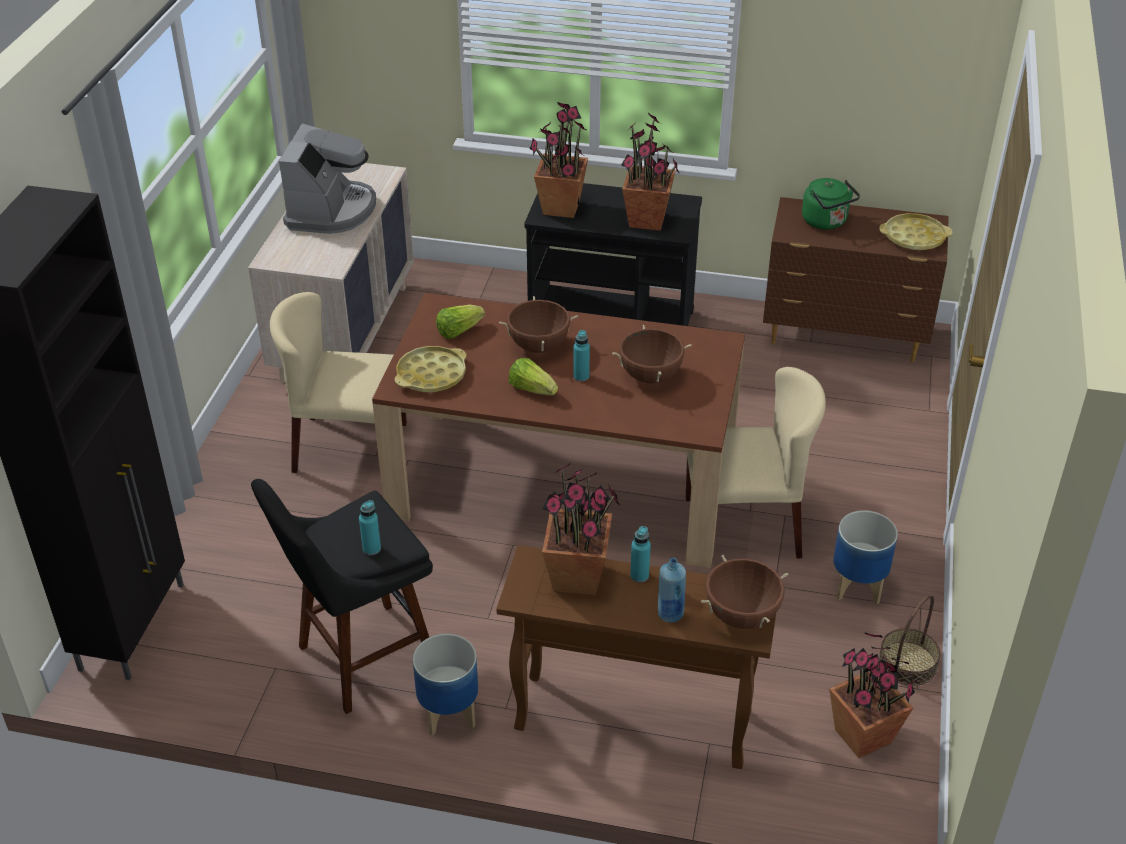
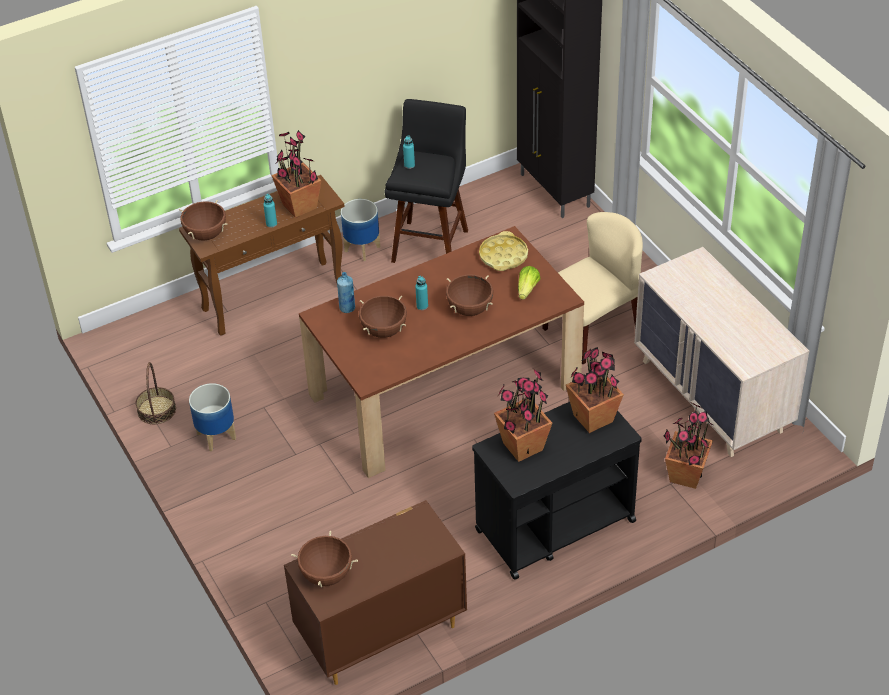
camera: 140 degrees right, 5 degrees up
(331, 211) = (726, 314): coffee machine -> none
(532, 389) = (439, 282): lettuce -> none
(670, 614) = (240, 217): blue bottle -> blue bottle (347, 308)
(743, 526) = (313, 431): beige chair -> none
(826, 222) = (405, 547): green kettle -> none
(863, 737) = (153, 359): potted plant -> potted plant (685, 475)
(914, 237) = (327, 575): yellow tray -> brown cooking pot

